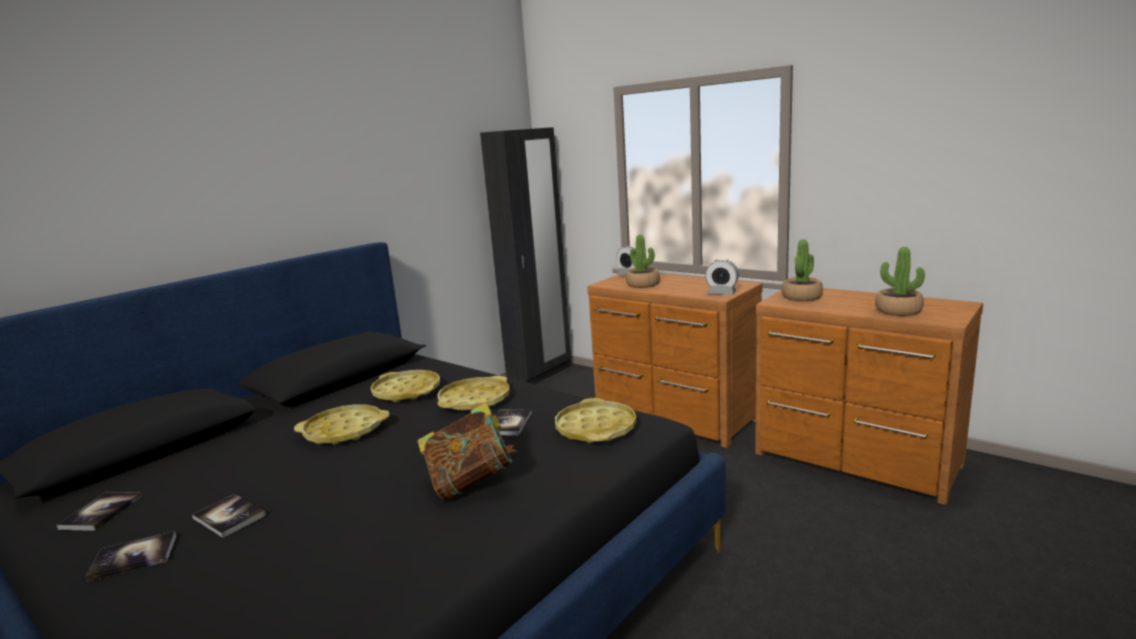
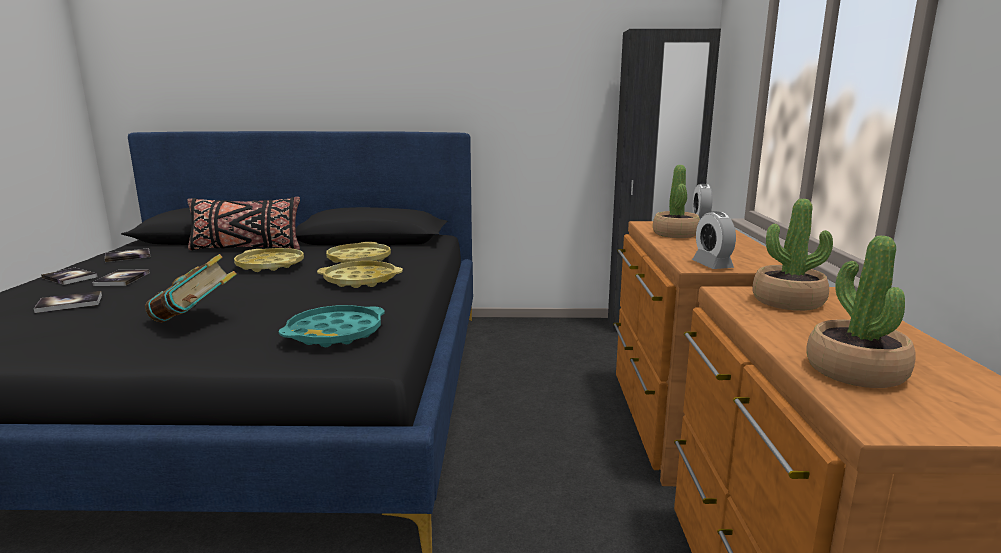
camera: 50 degrees right, 0 degrees up
(236, 437) = (246, 248): none -> black pillow
(508, 424) = (319, 302): book -> book (69, 303)
(596, 428) = (335, 333): yellow tray -> turquoise tray

